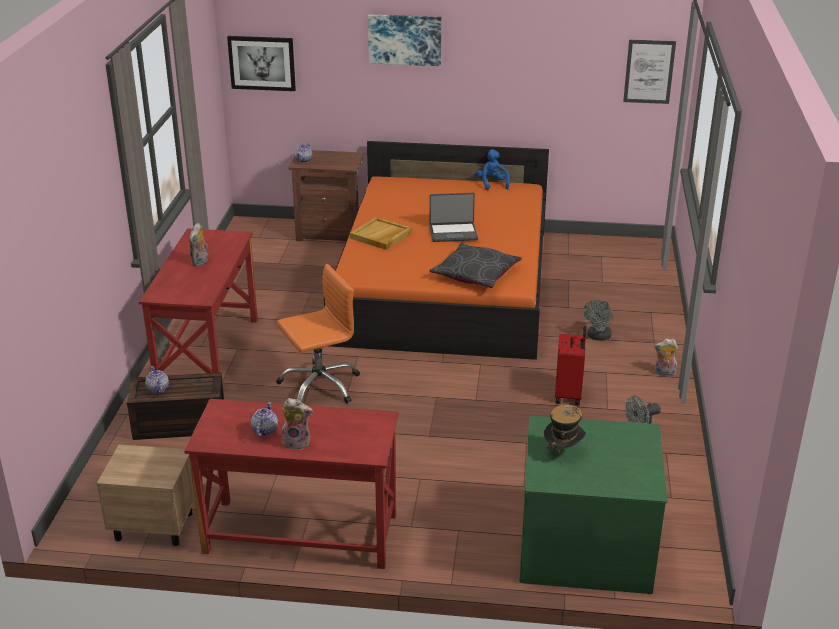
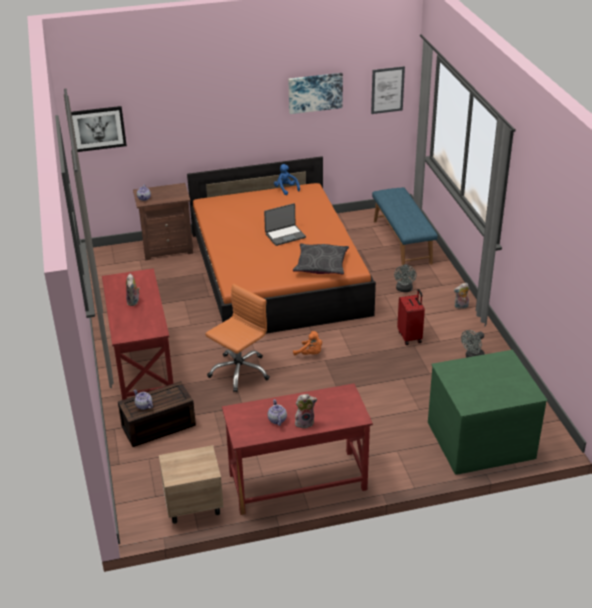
camera: 20 degrees left, 5 degrees up
(381, 236) = (235, 248): beige tray -> none
(405, 39) = (209, 94): picture -> picture (315, 92)
(422, 385) = (310, 354): none -> orange plush toy
(563, 452) = (468, 384): hat -> none
(632, 281) = (402, 241): none -> blue bench

